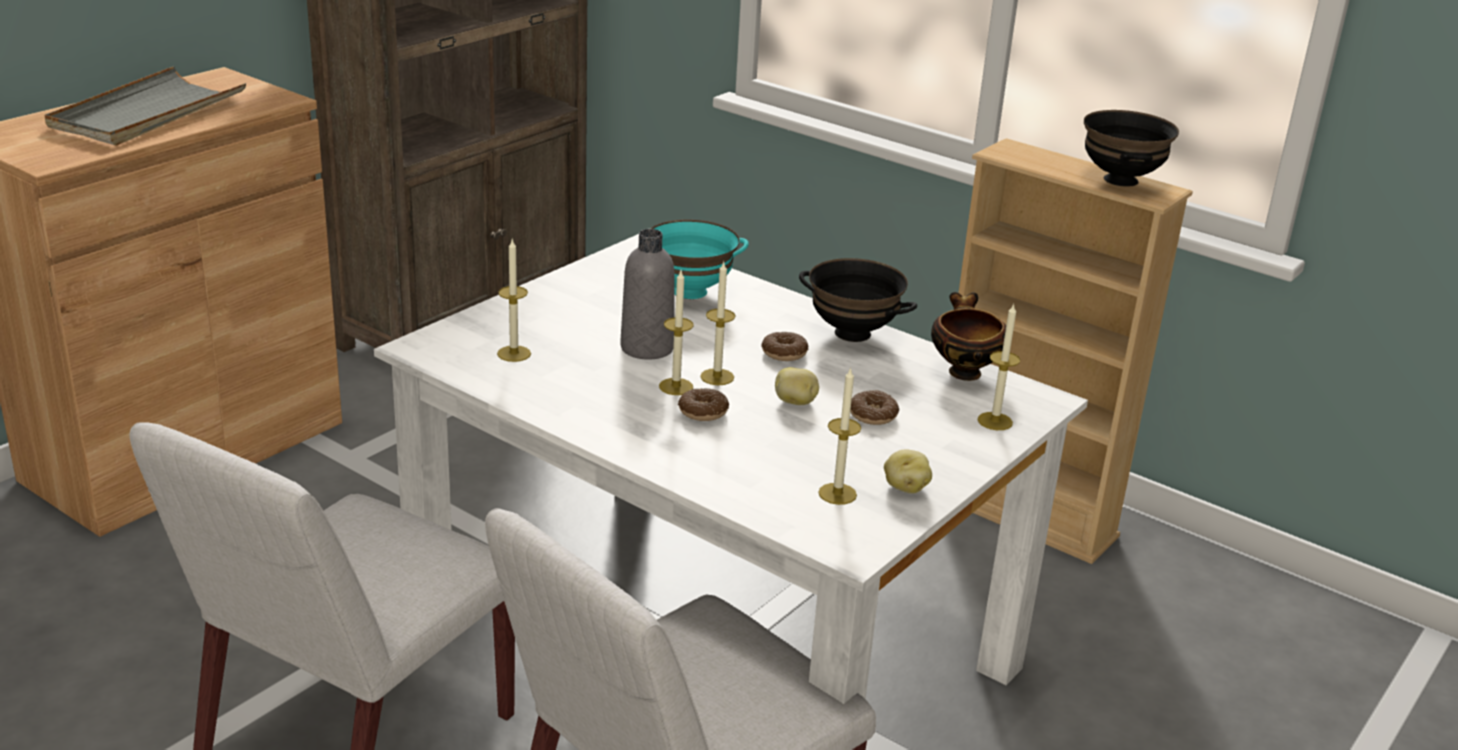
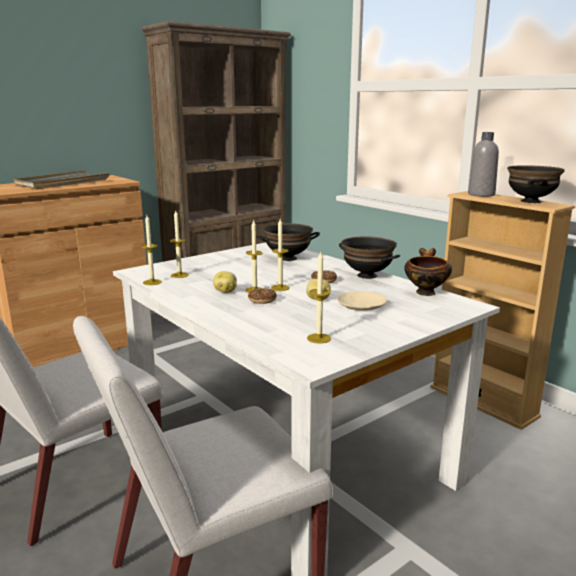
camera: 15 degrees right, 10 degrees down
(647, 348) = (250, 276): grey bottle -> grey bottle (481, 194)
(689, 291) = (288, 258): turquoise bowl -> black bowl
(872, 415) = (360, 306): donut -> beige plate
(905, 487) = (364, 338): potato -> potato (225, 291)
(995, 421) = (435, 313): candle -> candle (152, 282)

